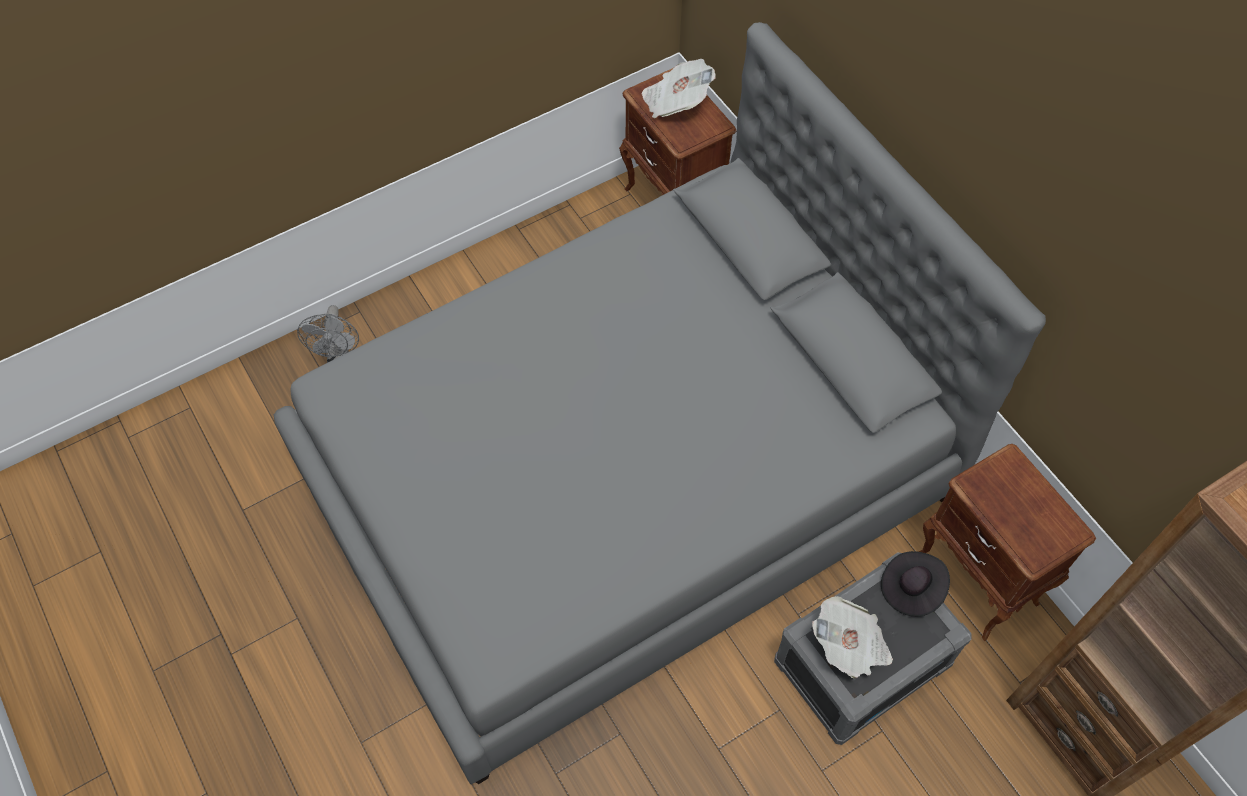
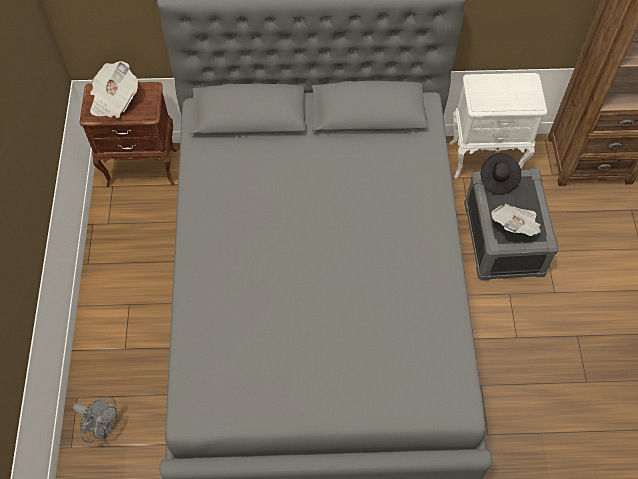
camera: 60 degrees left, 0 degrees up
(977, 579) = (485, 159): brown nightstand -> white nightstand

